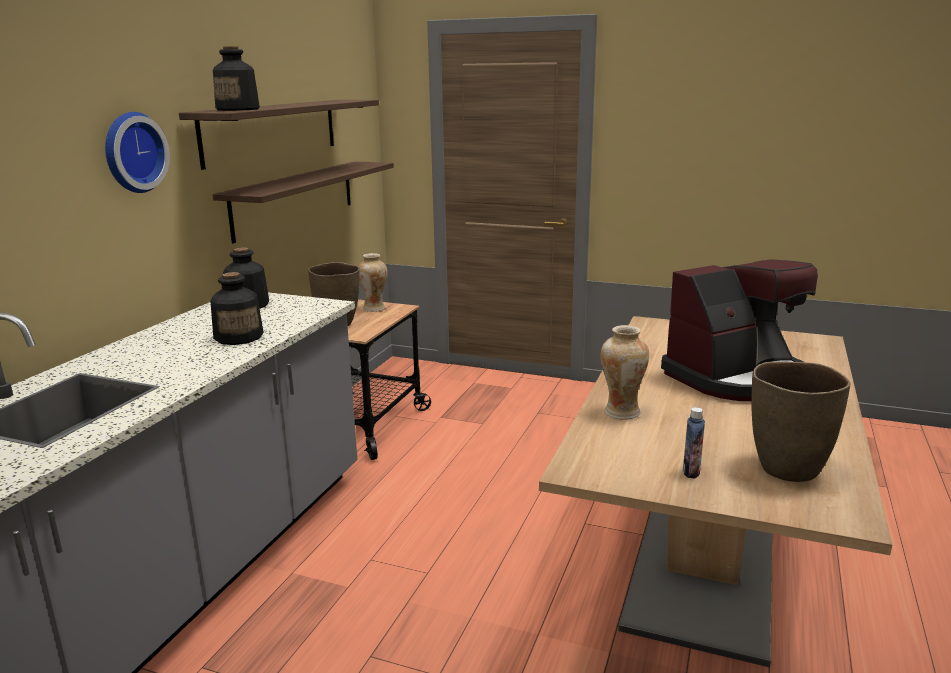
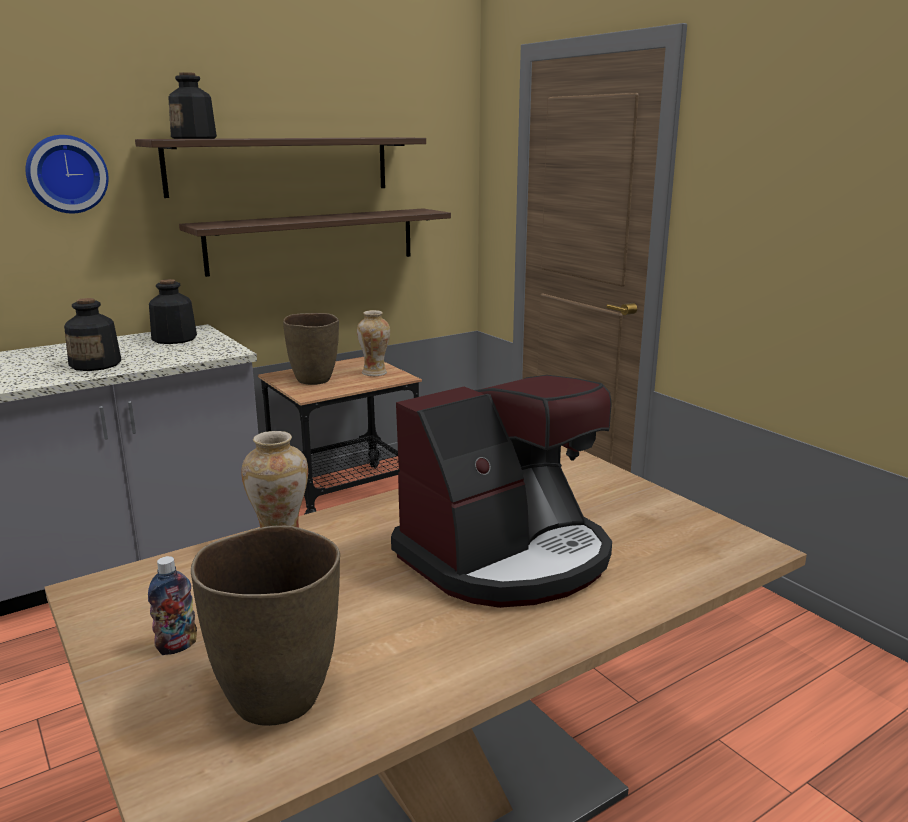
camera: 35 degrees right, 0 degrees up
(737, 377) = (507, 557): coffee machine -> coffee machine turned 45 degrees counterclockwise

